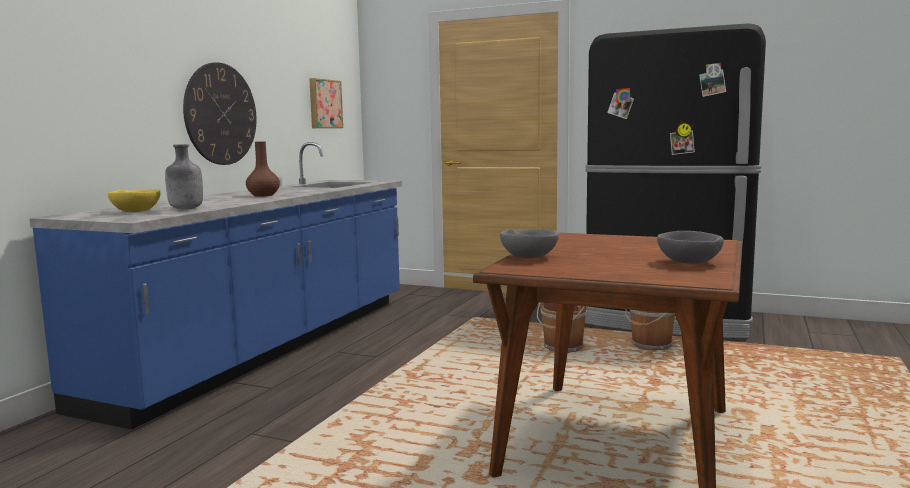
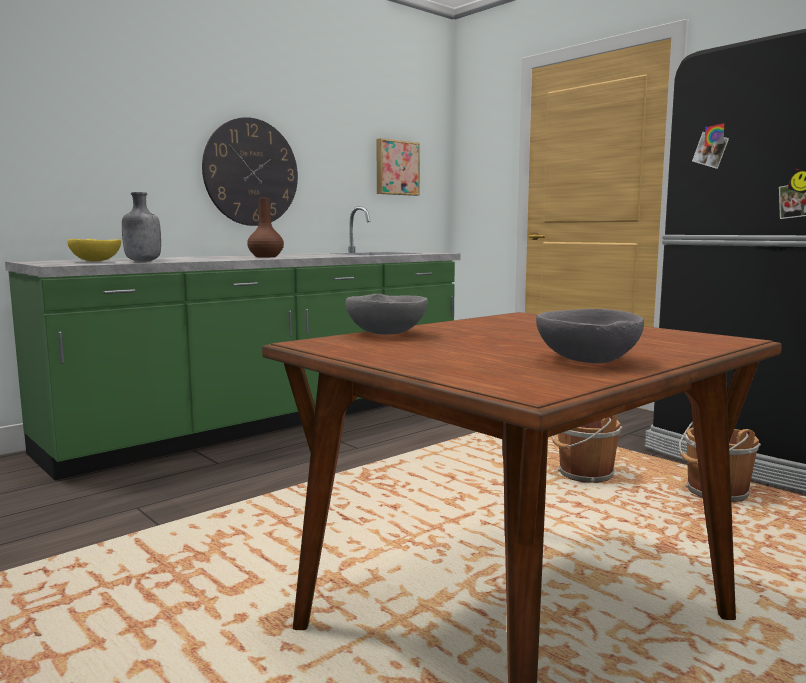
camera: 25 degrees right, 0 degrees up
(270, 346) = (272, 420): blue counter -> green counter

